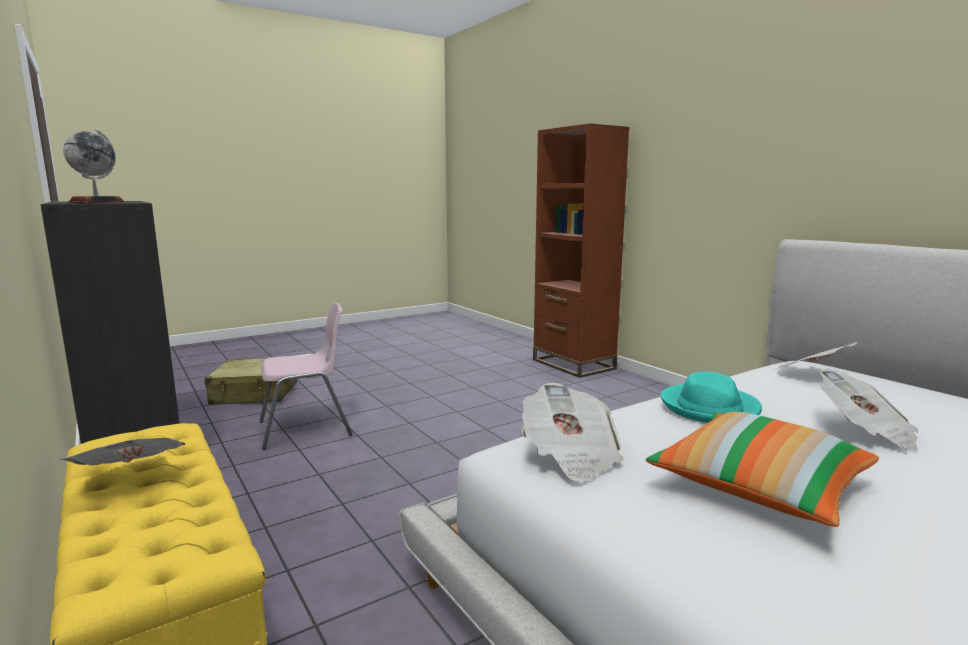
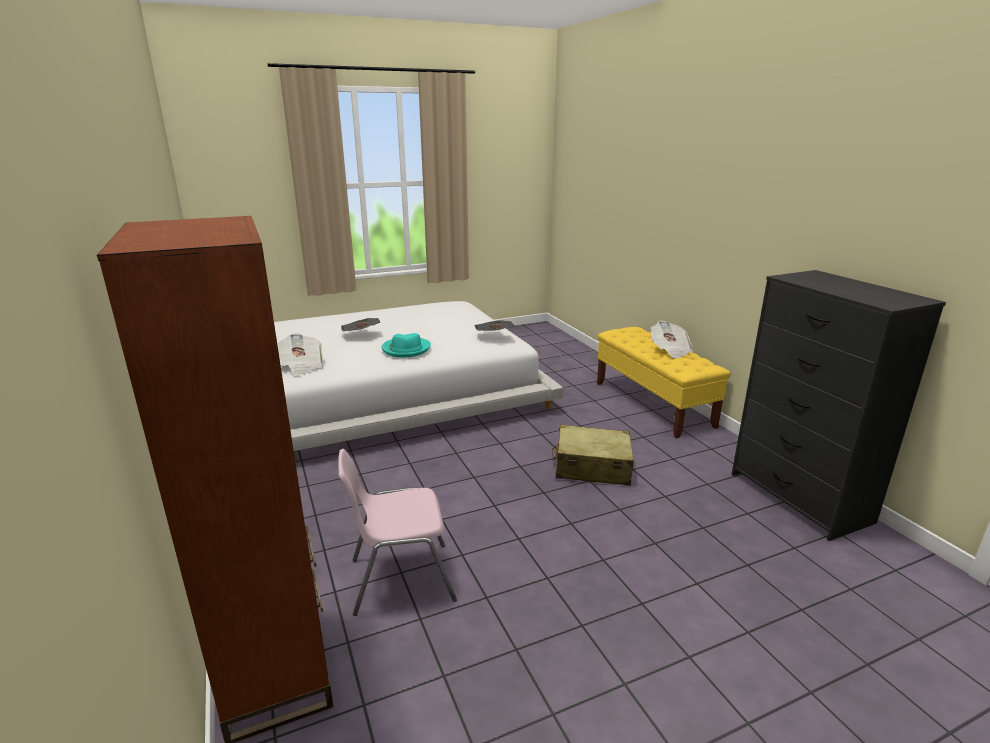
camera: 170 degrees left, 10 degrees up
(97, 202) = (821, 280): globe -> none
(255, 394) = (808, 615): beige suitcase -> beige suitcase (592, 467)
(306, 429) = (676, 524): pink chair -> pink chair (400, 578)
(759, 487) = (439, 325): pillow -> none

